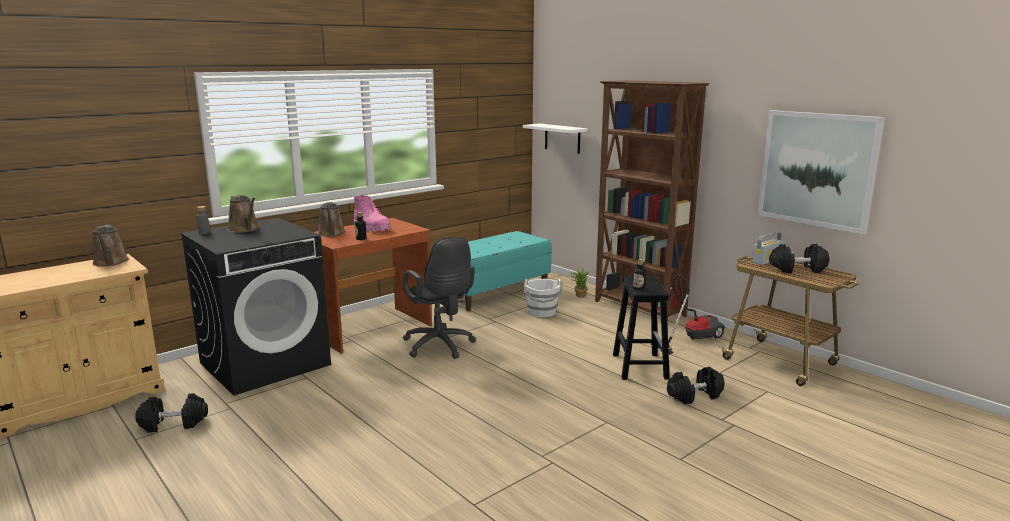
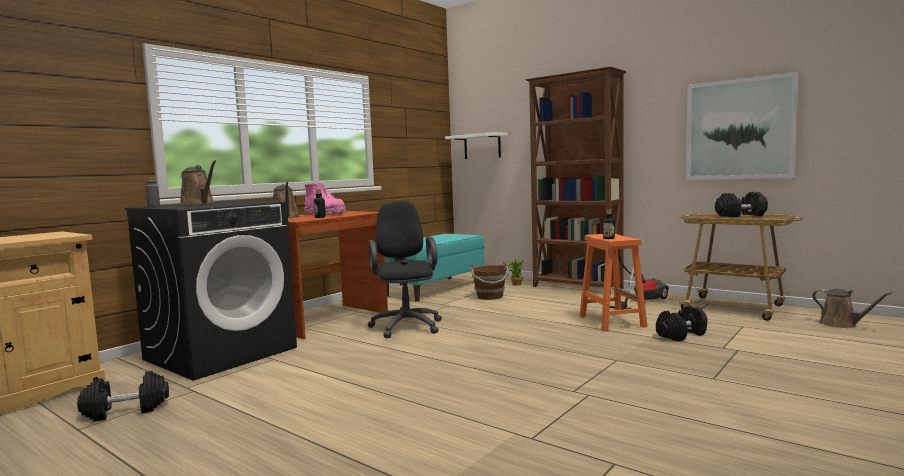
camera: 10 degrees left, 10 degrees down
(110, 262) = (42, 234): brown watering can -> brown watering can (841, 324)
(440, 346) = (406, 325): black office chair -> black office chair turned 150 degrees counterclockwise
(542, 312) = (490, 297): white bucket -> brown bucket
(639, 366) = (611, 321): black stool -> orange stool
(766, 261) = (707, 214): radio -> none

